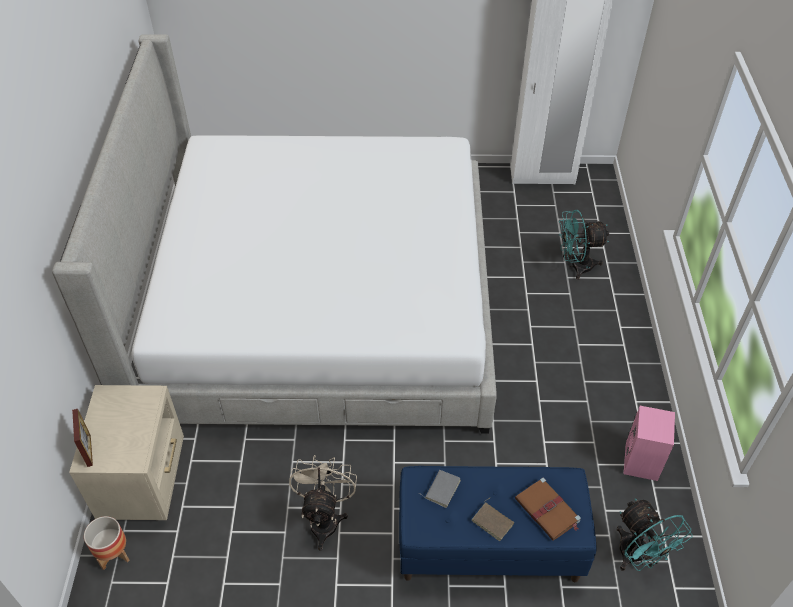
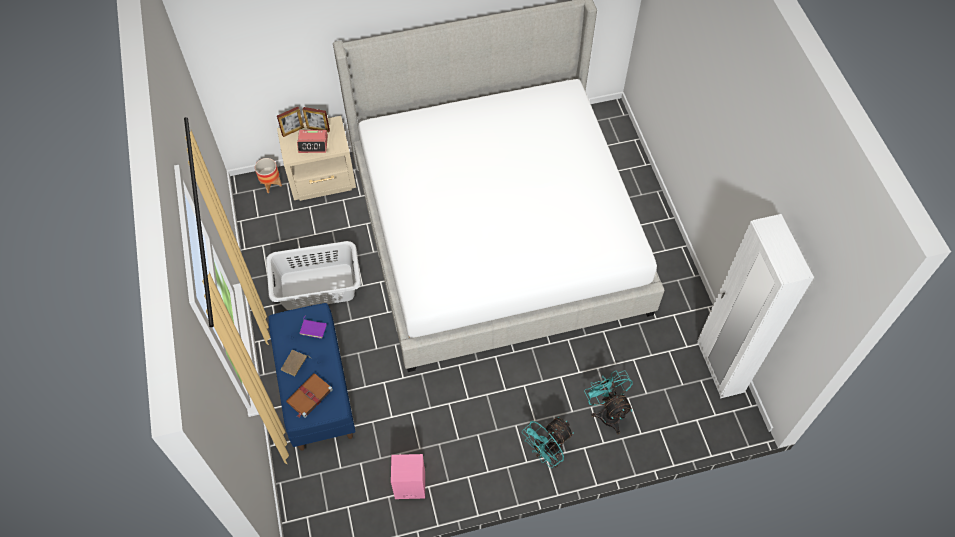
camera: 75 degrees right, 10 degrees up
(104, 416) = (318, 129): none -> picture frame
(129, 427) = (313, 144): none -> alarm clock
(325, 518) = (317, 286): beige fan -> grey laundry basket
(441, 489) = (313, 328): grey book -> purple book
(637, 557) = (326, 489): turquoise fan -> turquoise fan (547, 453)

